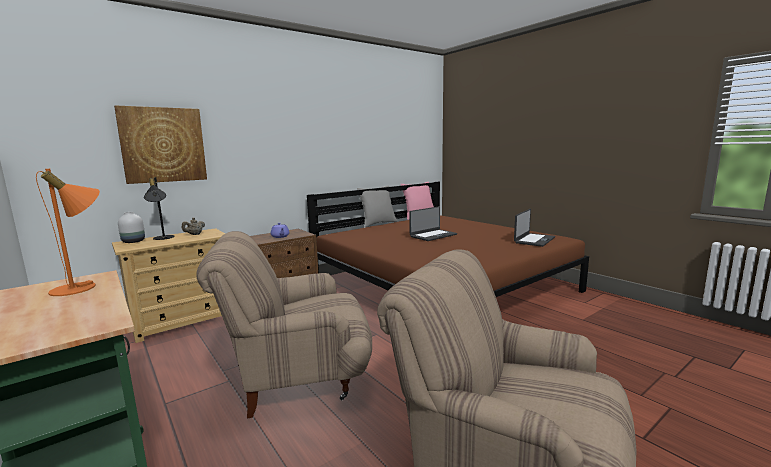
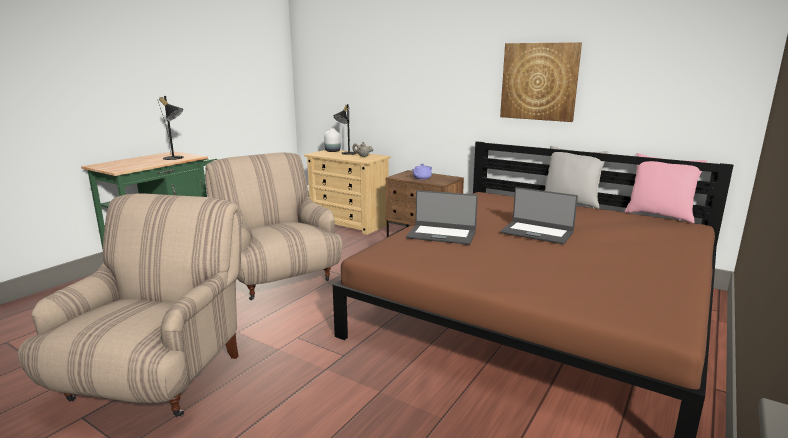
camera: 70 degrees right, 5 degrees up
(82, 287) = (176, 158): orange table lamp -> black table lamp
(163, 145) = (365, 77): picture -> picture (539, 81)
(534, 240) = (606, 298): laptop -> laptop (441, 234)

